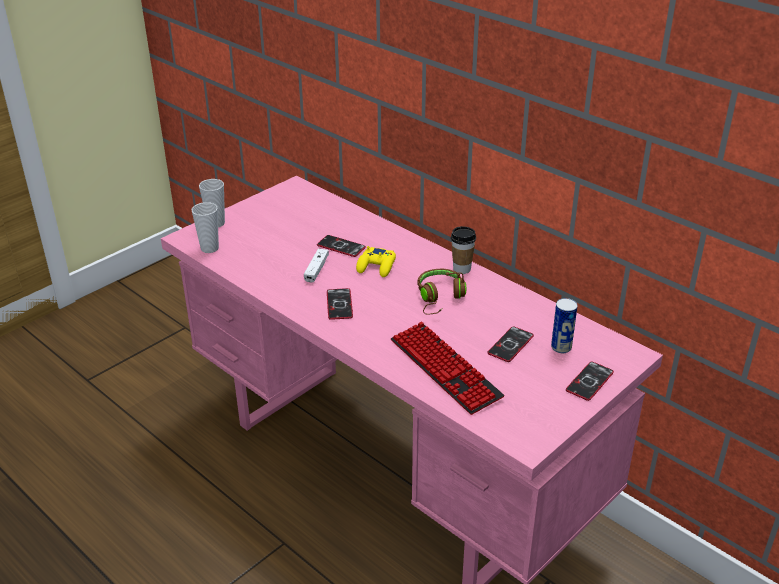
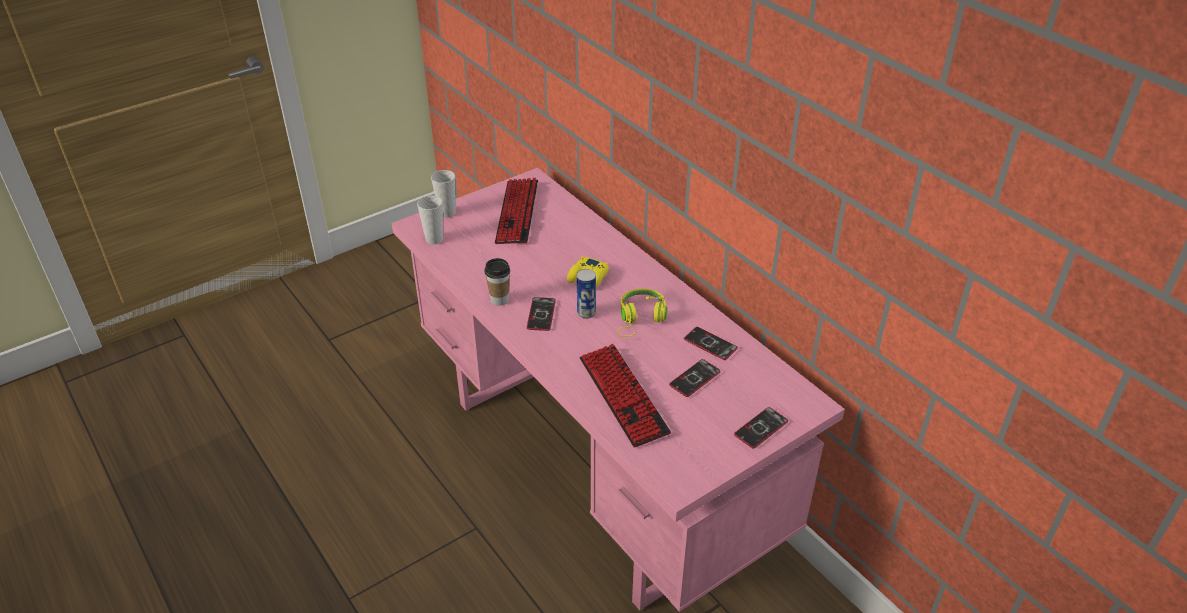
camera: 10 degrees right, 5 degrees up
(287, 216) = (517, 213): none -> keyboard
(316, 269) = (529, 274): white game controller -> none
(341, 247) = (559, 252): phone -> phone (710, 344)
(440, 298) = (640, 319): brown headphones -> yellow headphones
(462, 269) = (671, 290): cup -> cup (499, 300)
(561, 347) = (744, 388): can -> can (586, 313)

